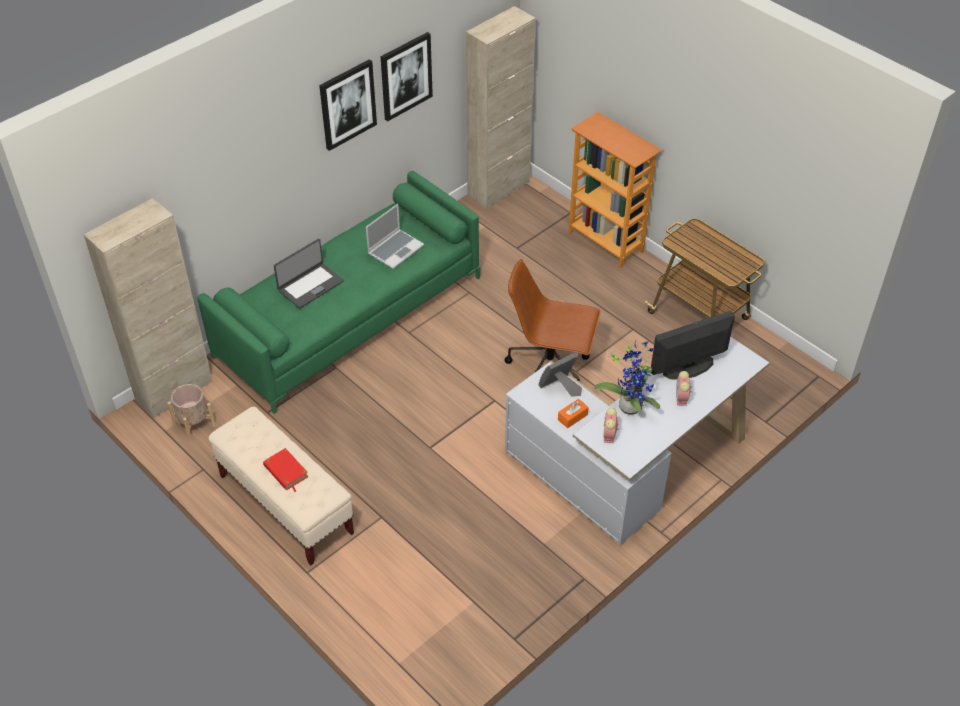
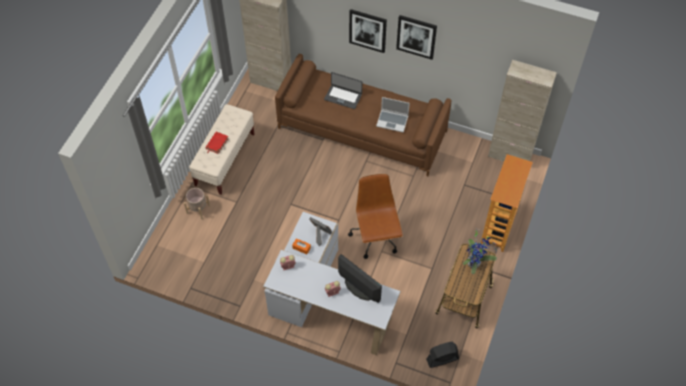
camera: 65 degrees right, 10 degrees up
(194, 425) = (254, 100): beige planter -> beige planter (198, 209)
(349, 316) = (362, 129): green sofa -> brown sofa
(405, 76) = (461, 51): picture -> picture (368, 30)
(630, 405) = (315, 269): potted plant -> potted plant (475, 263)
(779, 371) = (442, 359): none -> black fan

